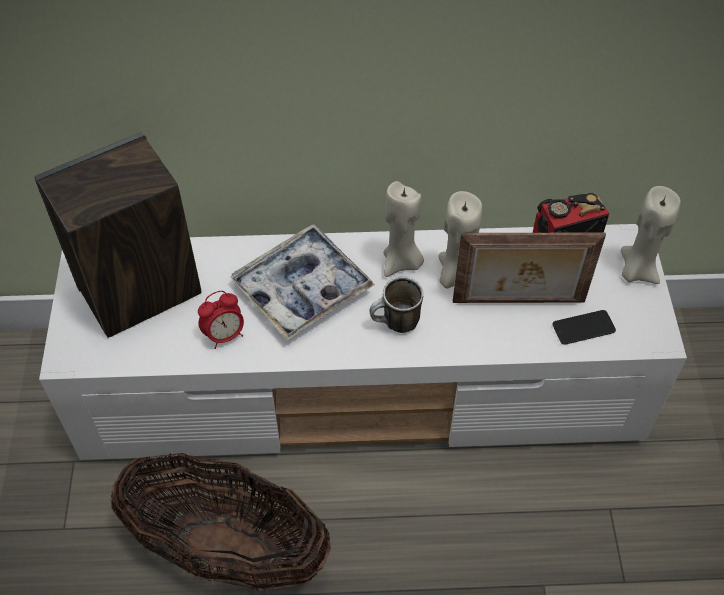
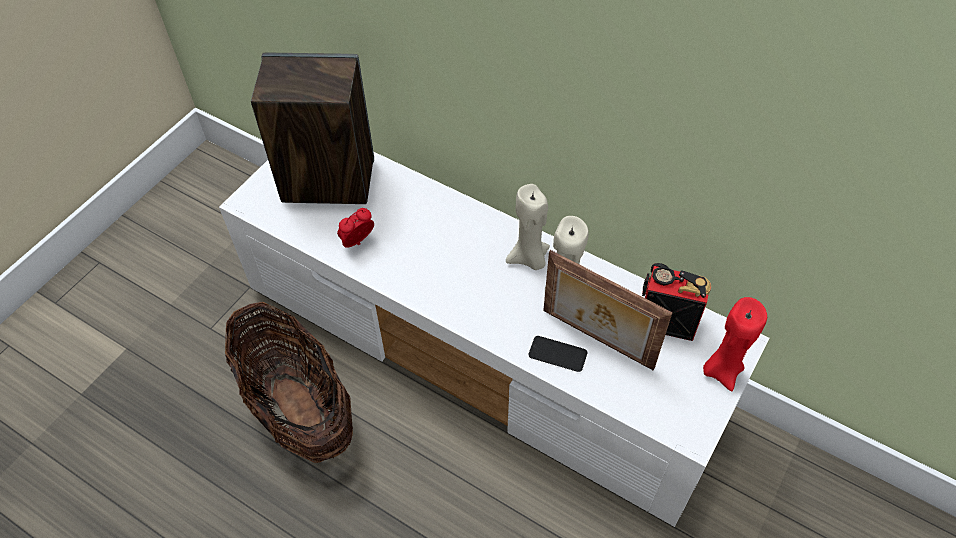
camera: 35 degrees right, 0 degrees up
(224, 335) = (358, 243): alarm clock -> alarm clock turned 135 degrees clockwise
(302, 289) = (439, 239): tray -> none
(395, 324) = (485, 303): mug -> none
(583, 328) = (634, 390): phone -> phone (557, 354)
(636, 271) = (722, 370): beige candle -> red candle

